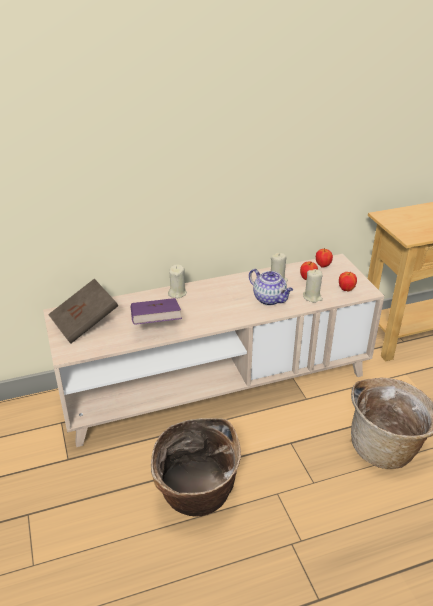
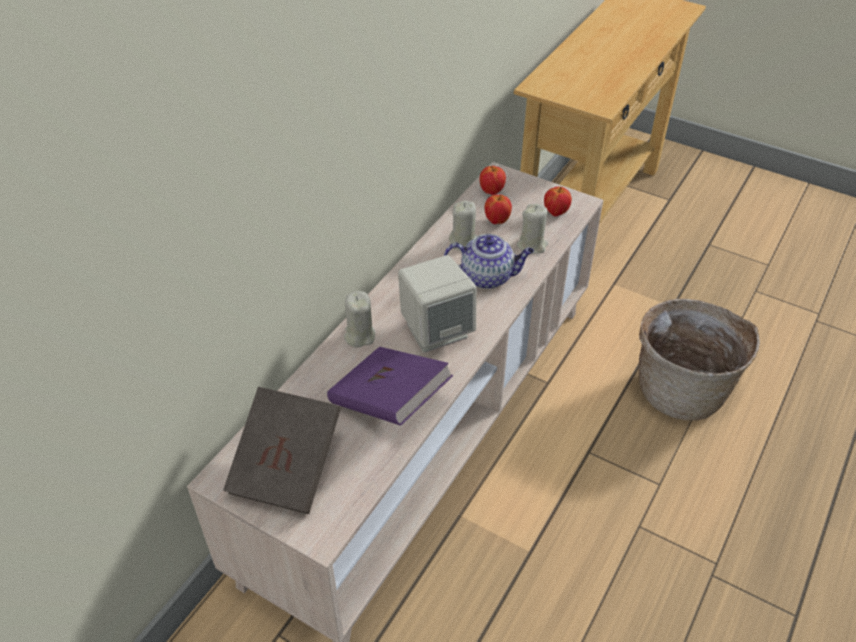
camera: 40 degrees left, 10 degrees up
(196, 496) = (562, 599): basket -> none
(214, 308) = (436, 330): none -> beige speaker

